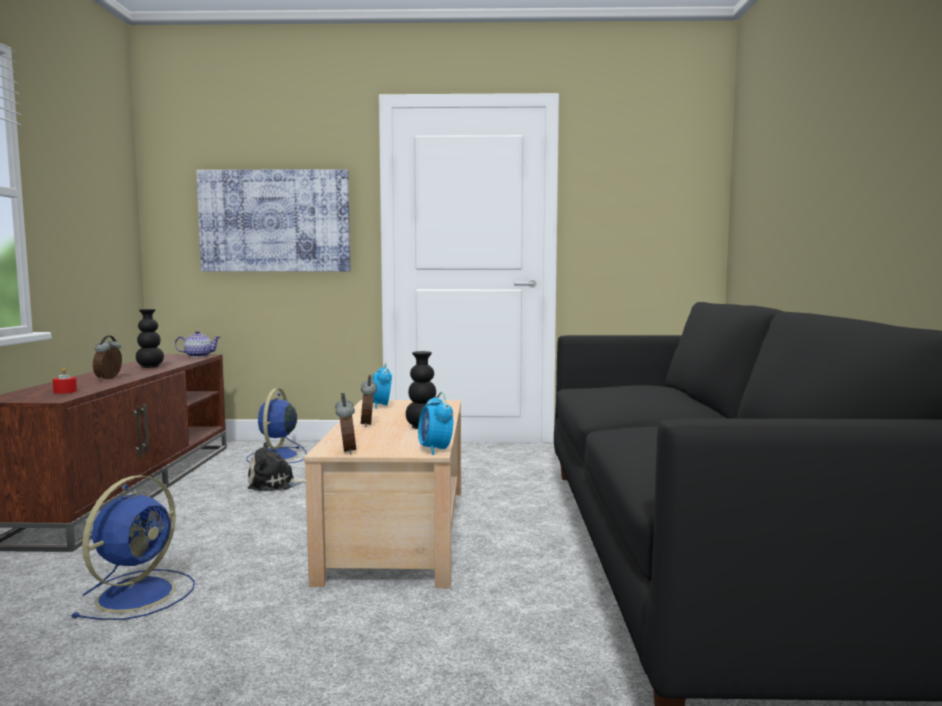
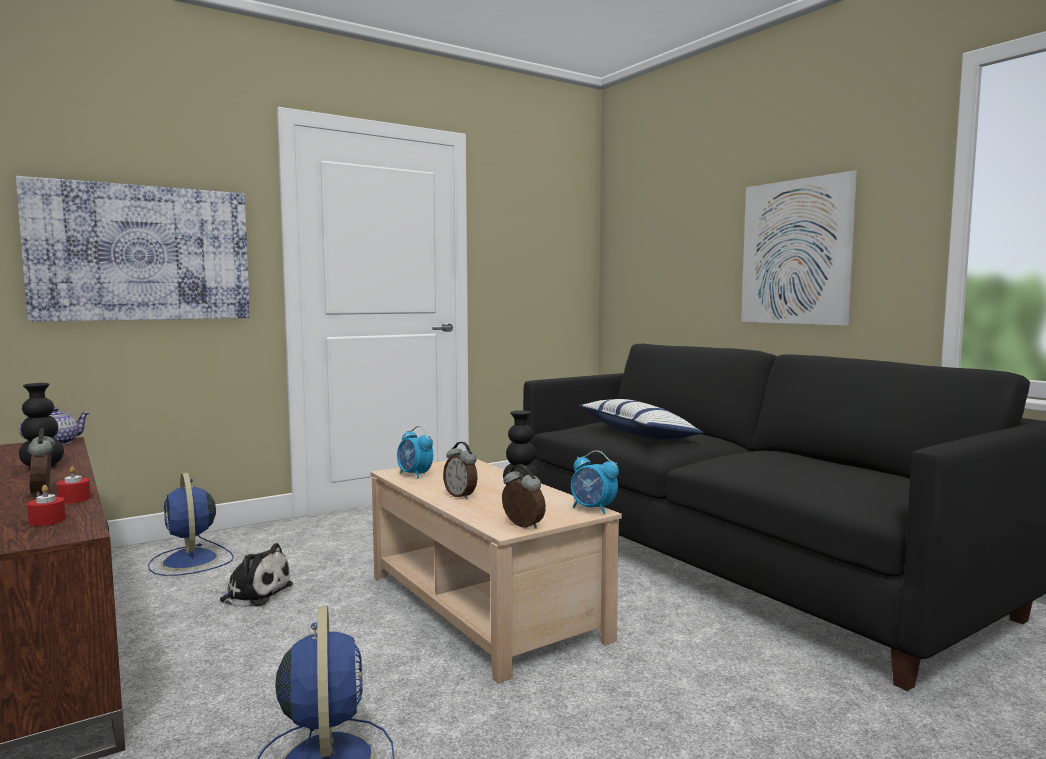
camera: 35 degrees left, 0 degrees up
(109, 383) = (74, 499): none -> red candle
(275, 484) = (253, 593): plush toy -> plush toy turned 120 degrees counterclockwise
(620, 395) = (637, 434): none -> pillow
(870, 183) = (795, 252): none -> picture

